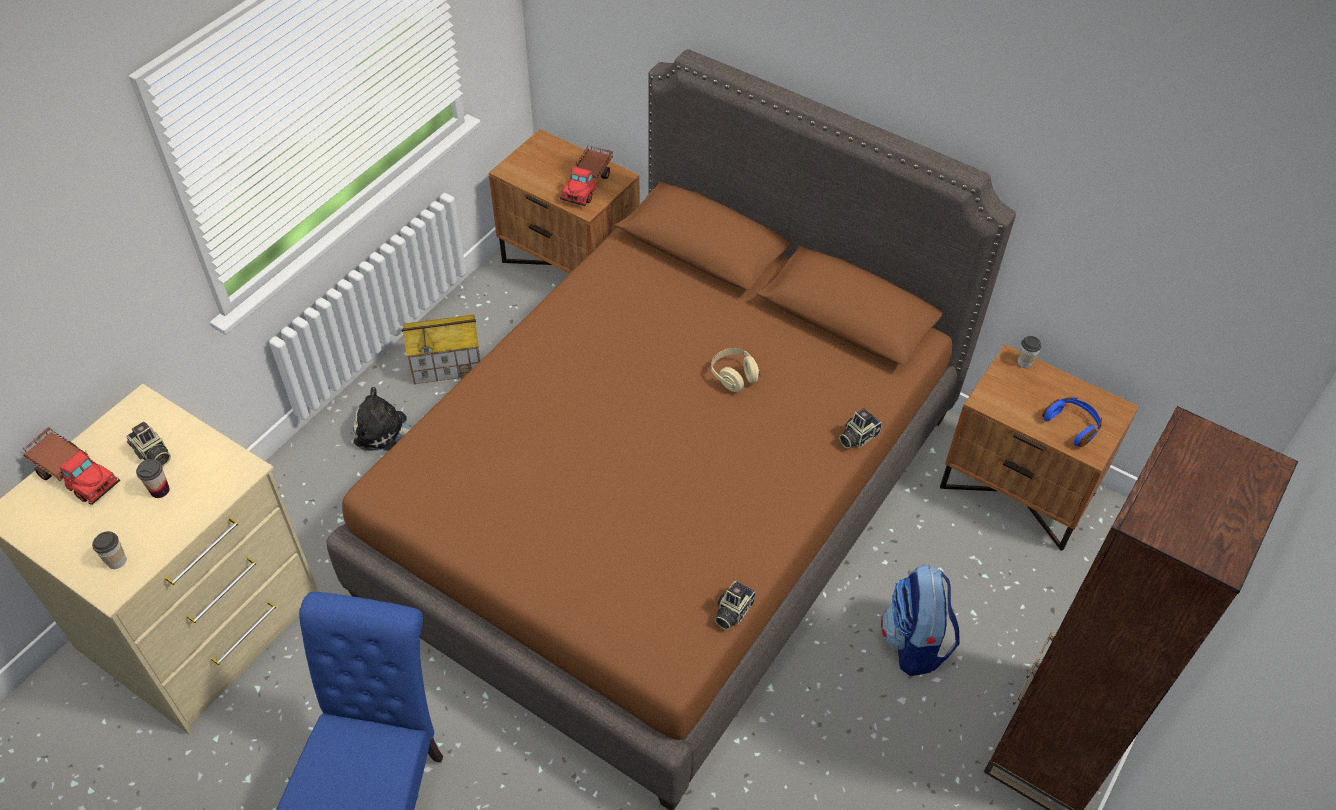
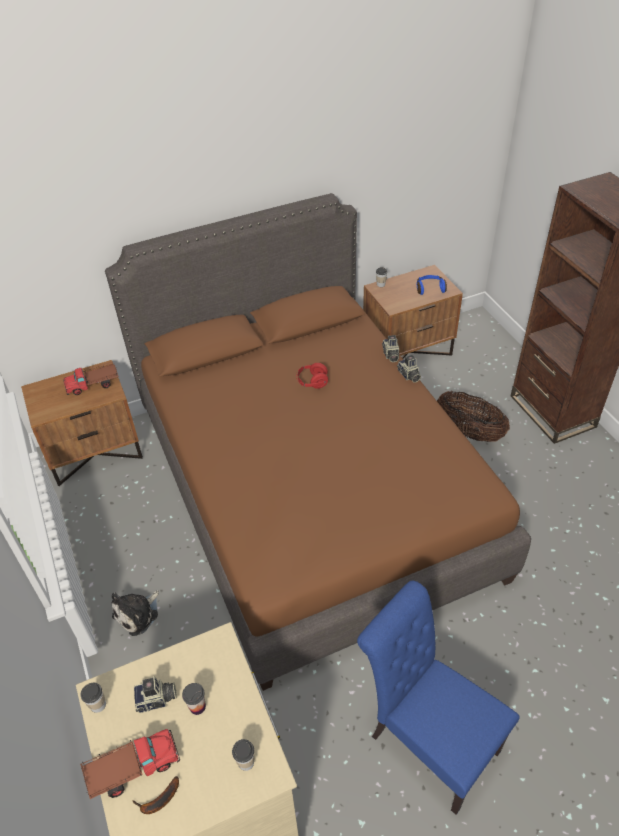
camera: 55 degrees left, 5 degrees down
(50, 512) = (158, 801): none -> banana
(128, 412) = (98, 705): none -> cup
(447, 364) = (114, 553): toy house -> none
(588, 184) = (94, 384): toy truck -> toy truck turned 105 degrees clockwise
(732, 611) = (470, 453): camera -> camera (408, 375)
(734, 377) = (312, 382): beige headphones -> red headphones
(914, 643) = (469, 432): backpack -> basket

